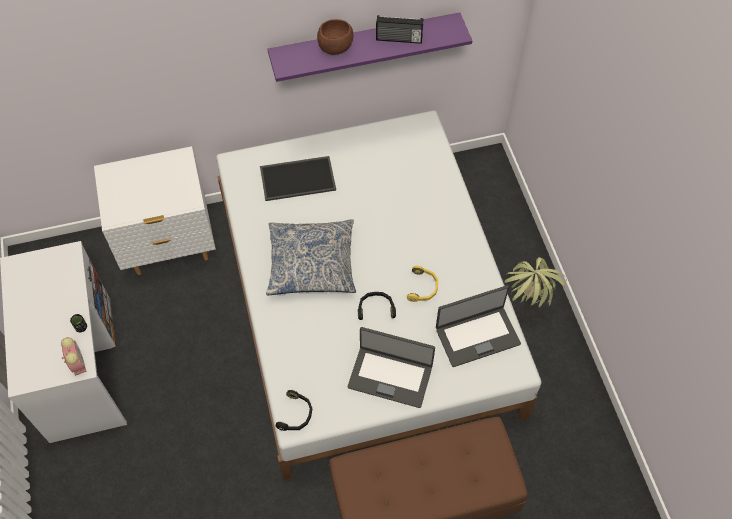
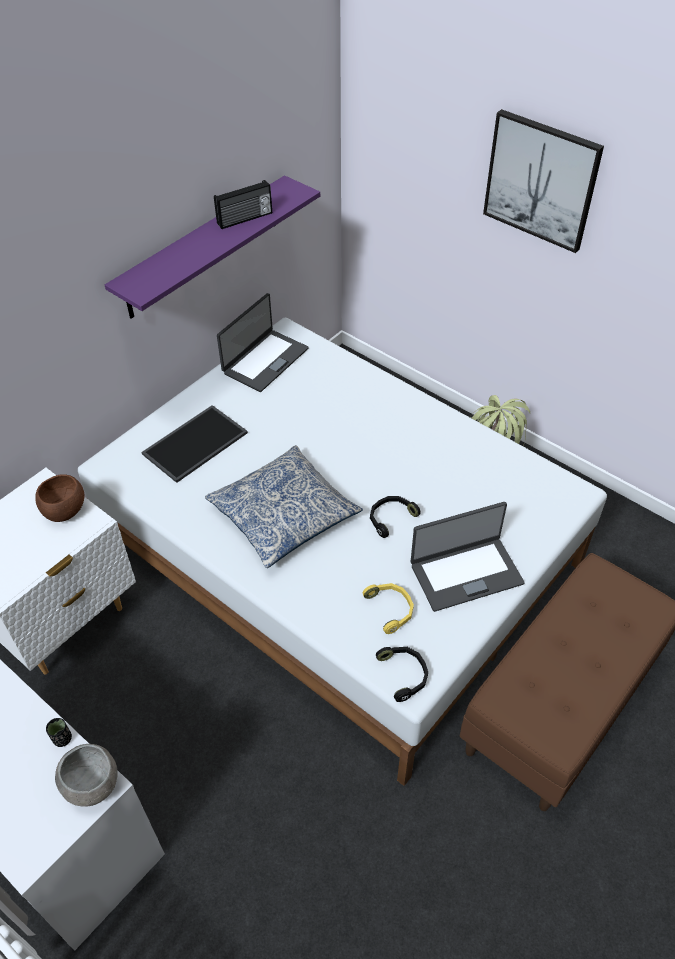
camera: 35 degrees left, 10 degrees down
(77, 363) = (92, 785): alarm clock -> grey bowl
(334, 48) = (183, 253): brown bowl -> brown bowl (64, 511)
(423, 287) = (419, 473): yellow headphones -> yellow headphones (391, 609)
(477, 335) = (511, 485): laptop -> laptop (264, 360)
(615, 125) = (541, 180): none -> picture

